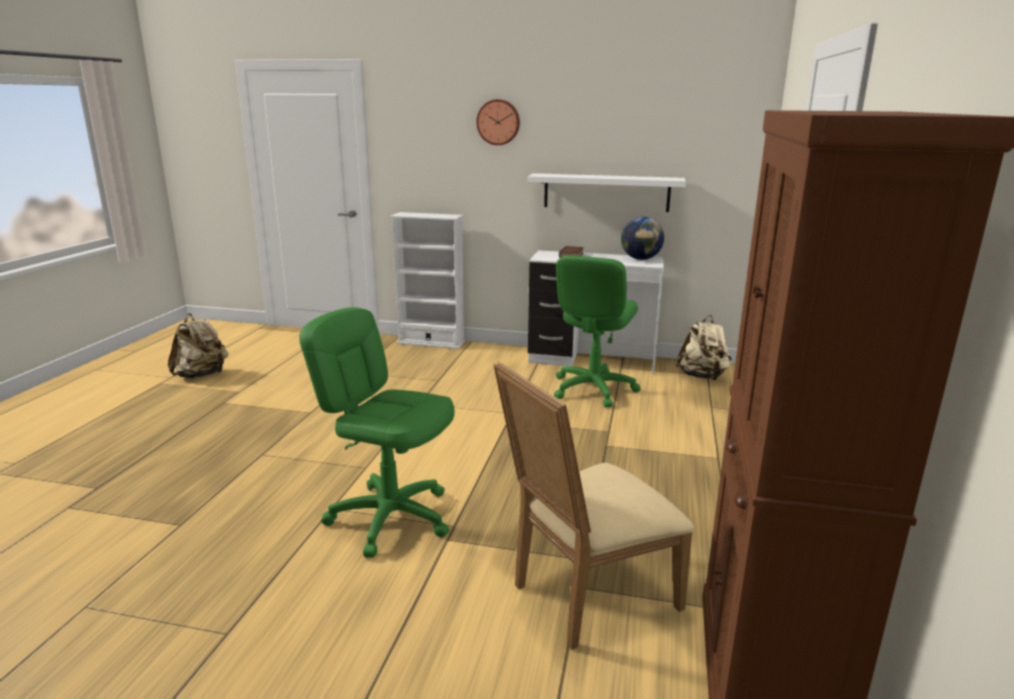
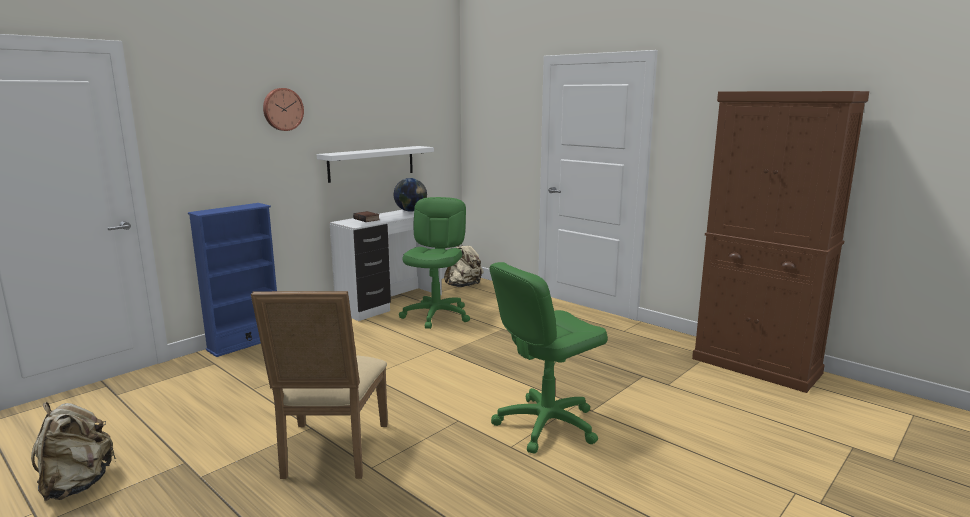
camera: 60 degrees left, 5 degrees down
(431, 342) = (245, 343): white bookcase -> blue bookcase
(586, 596) = (677, 385): beige chair -> beige chair (331, 453)
(593, 389) = (436, 315): green office chair -> green office chair turned 135 degrees counterclockwise

